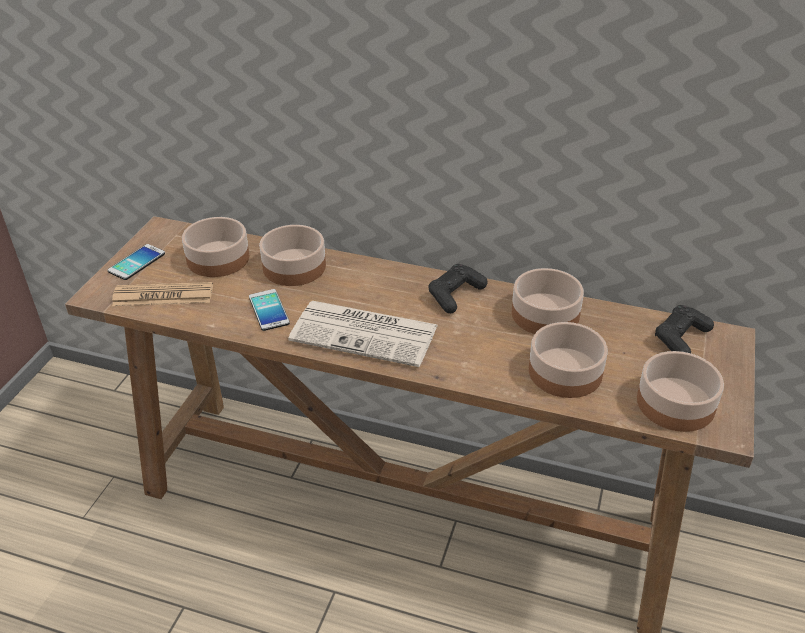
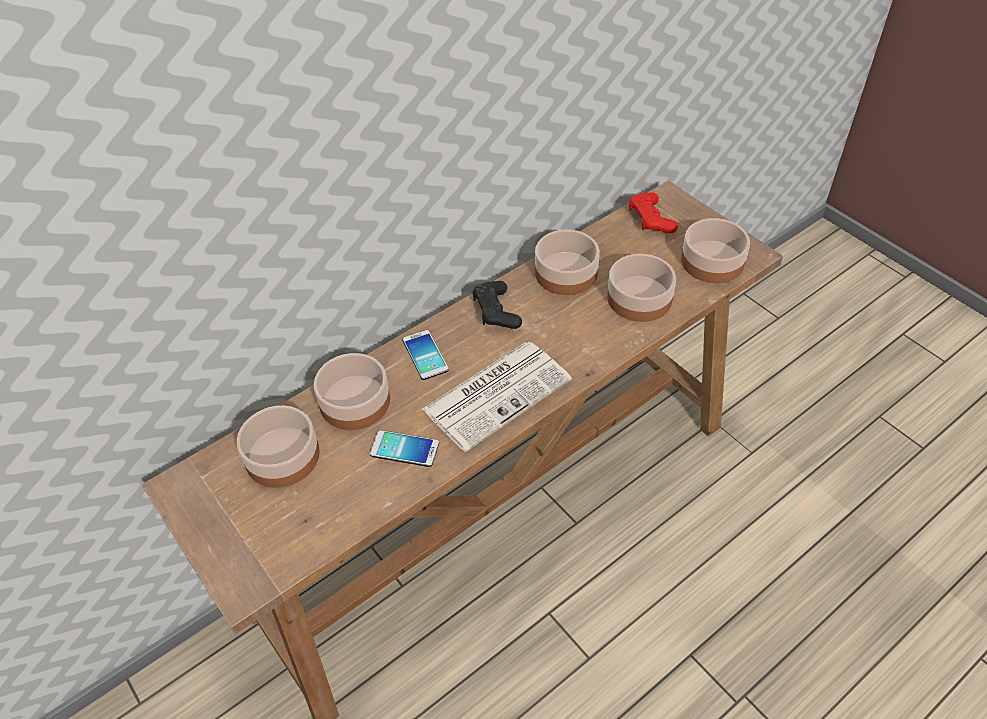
camera: 55 degrees left, 10 degrees up
(137, 262) = (219, 531): phone -> phone (425, 355)
(163, 295) = (302, 527): newspaper -> none
(680, 338) = (650, 220): black game controller -> red game controller

